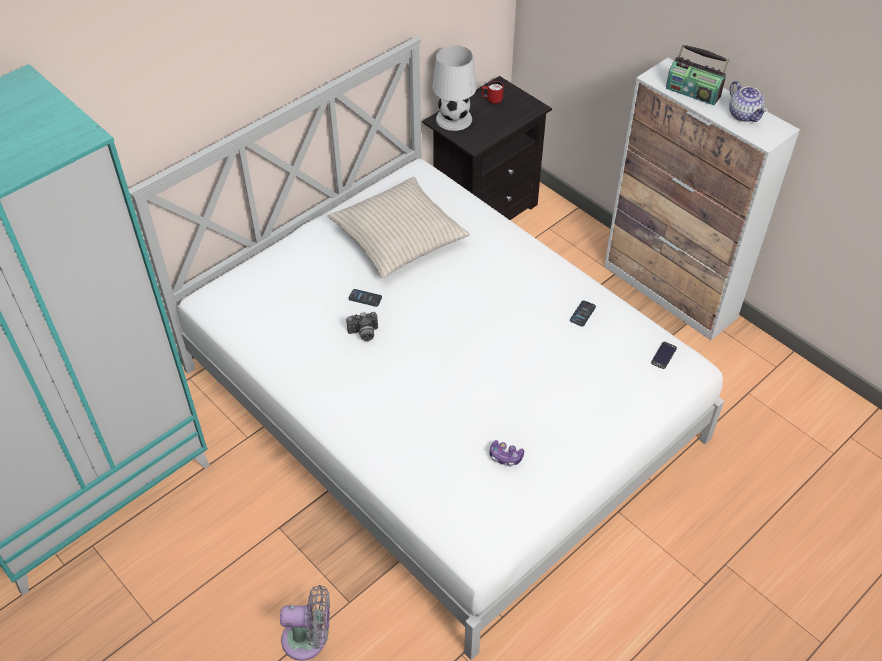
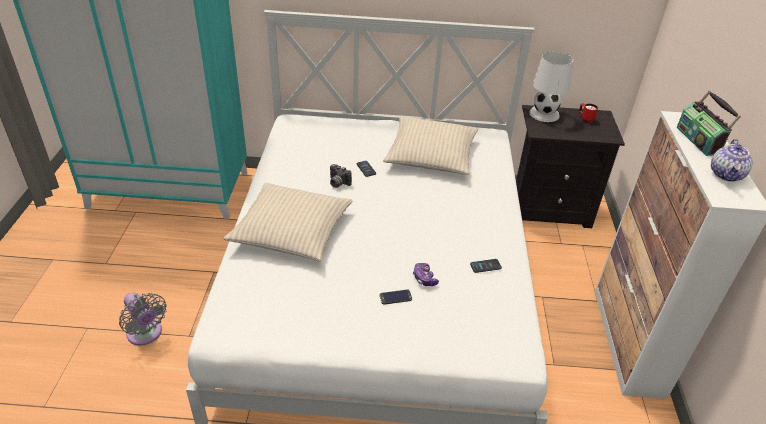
camera: 45 degrees right, 10 degrees down
(397, 415) = (291, 231): none -> beige pillow
(505, 457) = (311, 298): game controller -> game controller (424, 278)
(663, 355) = (509, 332): phone -> phone (395, 297)

